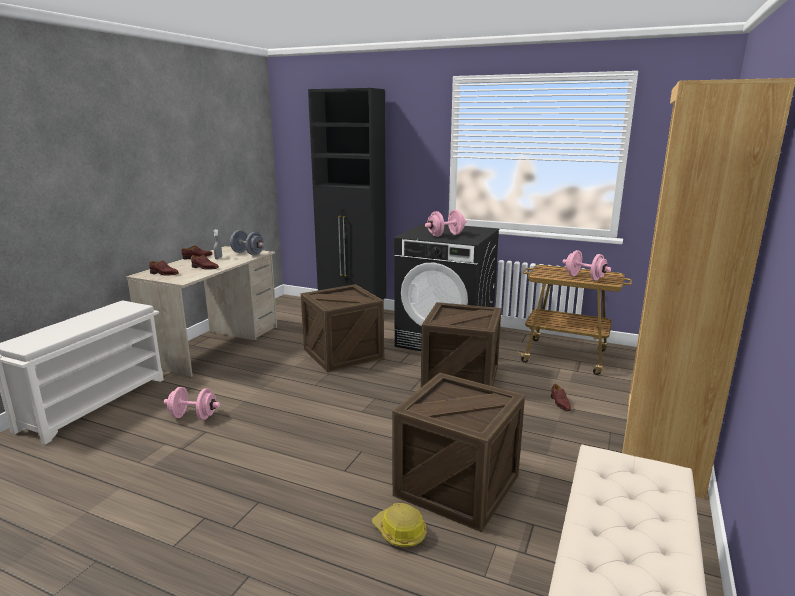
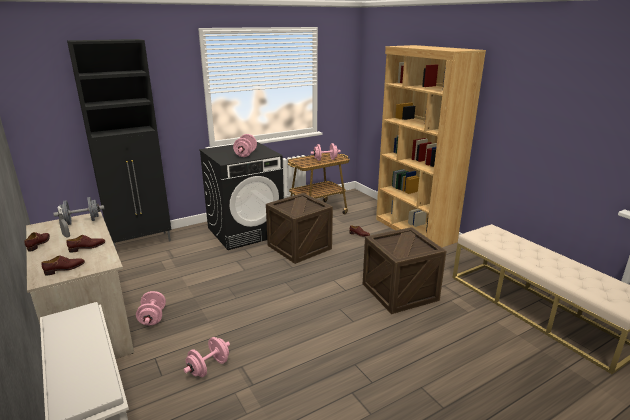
camera: 55 degrees left, 5 degrees up
(245, 363) = (153, 318): none -> pink dumbbell
(343, 354) = (207, 271): crate -> none
(399, 532) = (422, 323): hard hat -> none

